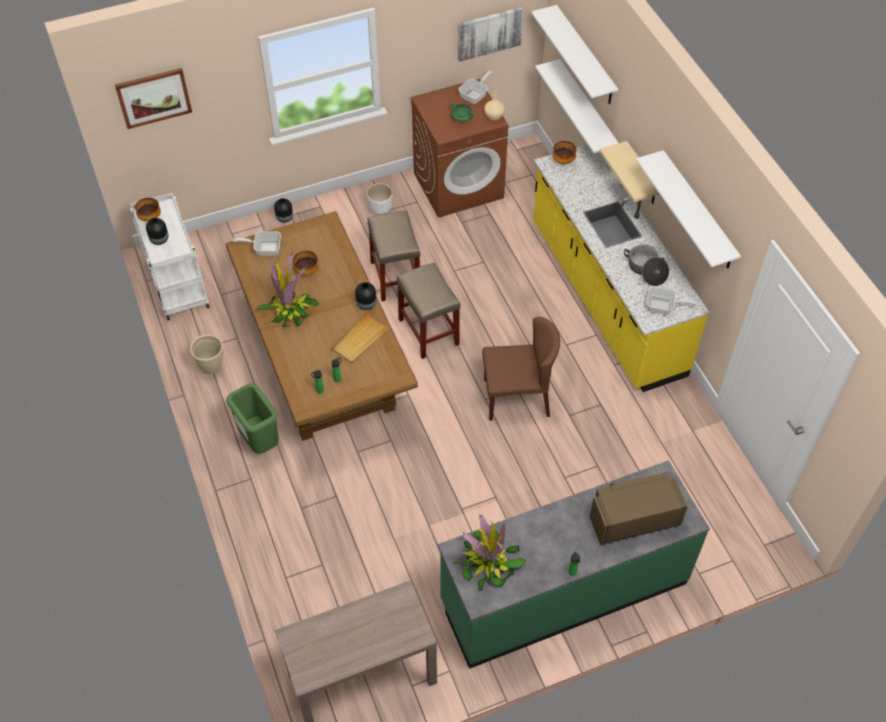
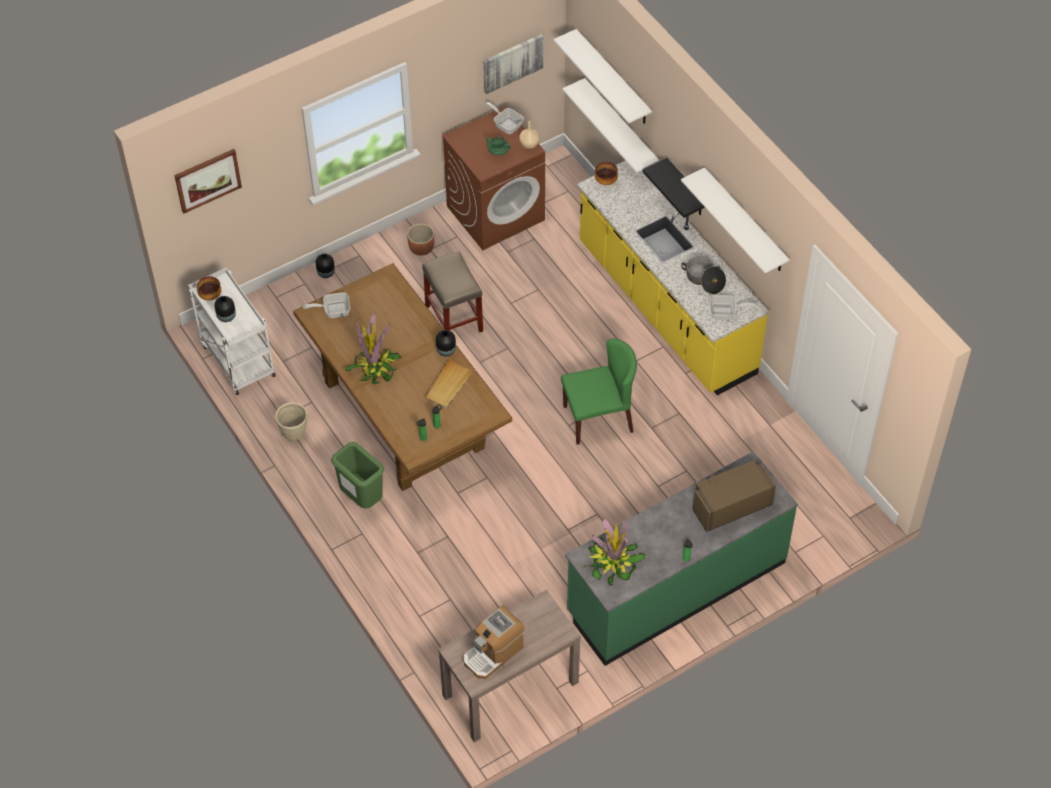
camera: 10 degrees left, 0 degrees up
(306, 271) = (380, 327): bowl -> none
(334, 646) = (493, 653): none -> coffee machine
(380, 208) = (421, 248): white planter -> brown planter
(429, 332) = (500, 368): beige stool -> none
(475, 95) = (506, 124): frying pan -> frying pan turned 75 degrees counterclockwise
(517, 397) = (598, 418): brown chair -> green chair
(642, 175) = (686, 189): beige shelf -> black shelf

